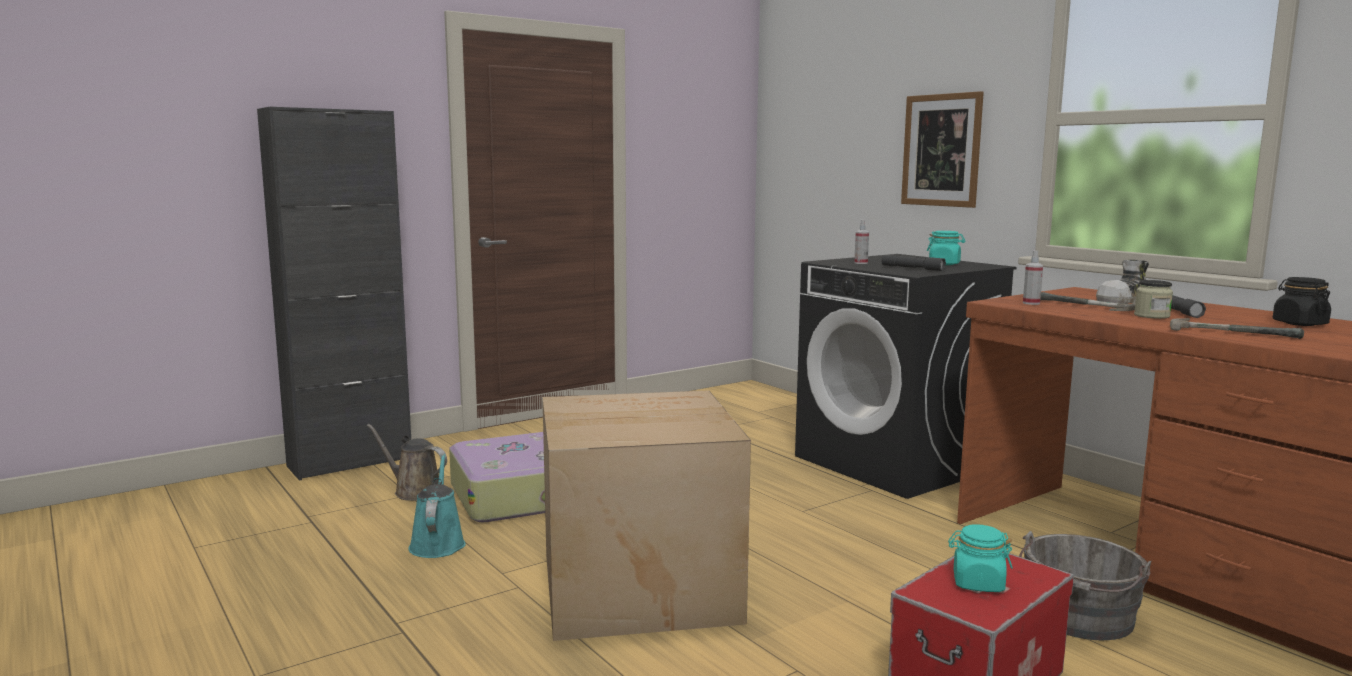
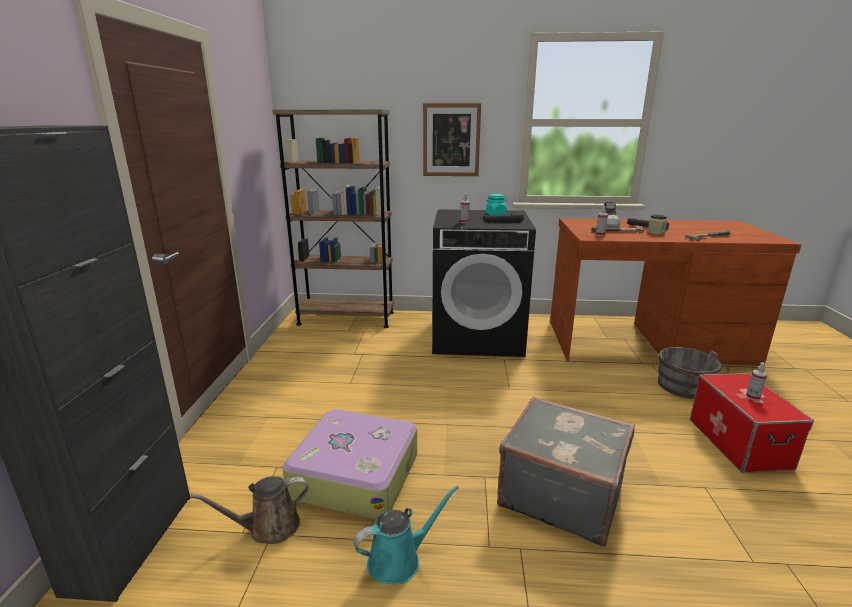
camera: 50 degrees left, 10 degrees up
(437, 544) = (399, 560): turquoise watering can -> turquoise watering can turned 120 degrees clockwise
(635, 586) = (561, 494): cardboard box -> grey suitcase
(780, 402) = (346, 318): none -> brown bookcase
(977, 583) = (753, 397): turquoise jar -> spray bottle
(1299, 323) = (692, 225): black jar -> none

